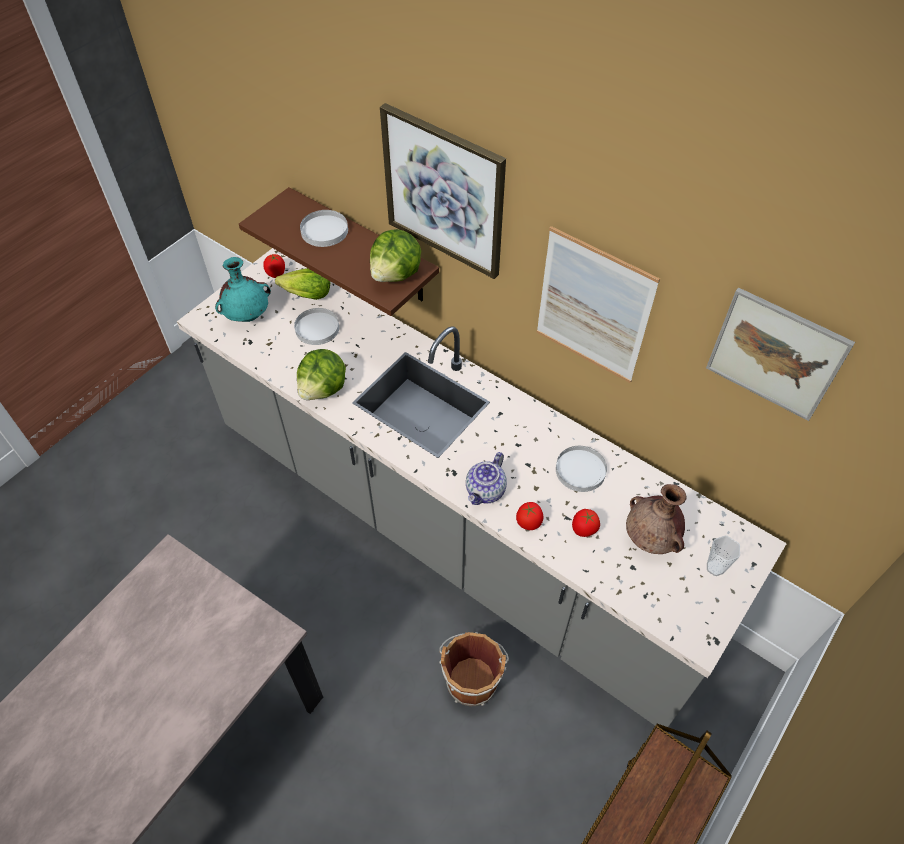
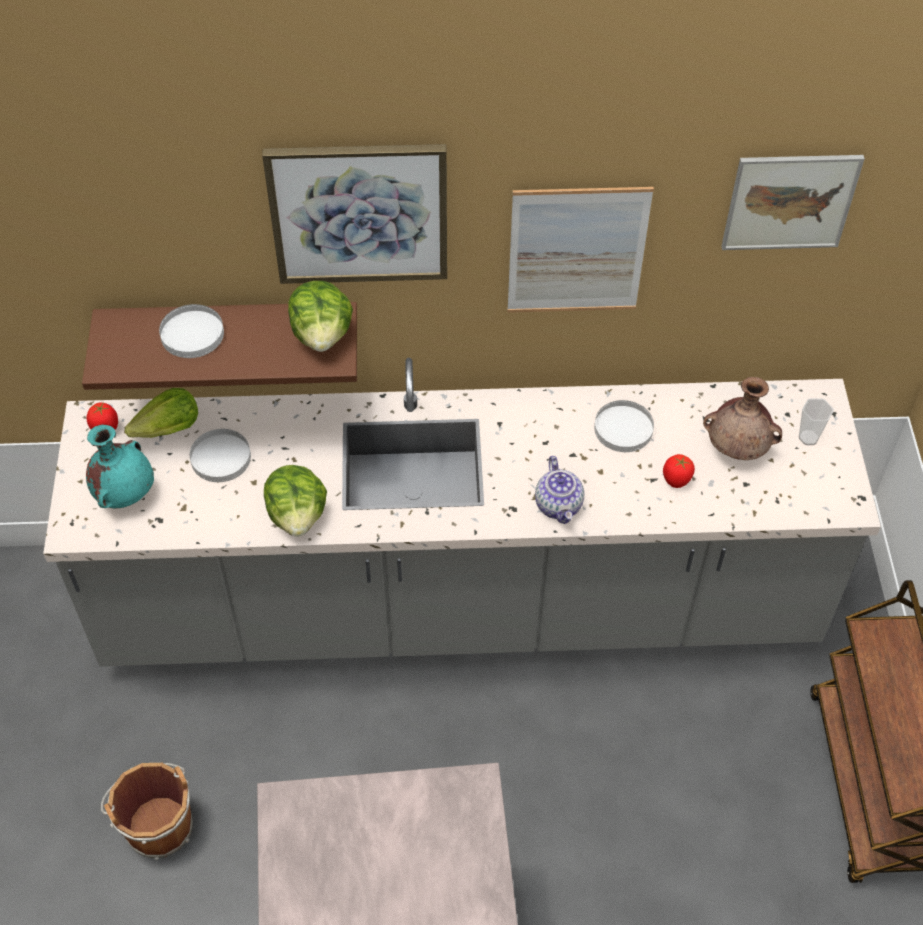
camera: 40 degrees left, 0 degrees up
(471, 678) = (611, 731): brown bucket -> brown bucket (158, 825)
(529, 522) = (624, 507): tomato -> none

